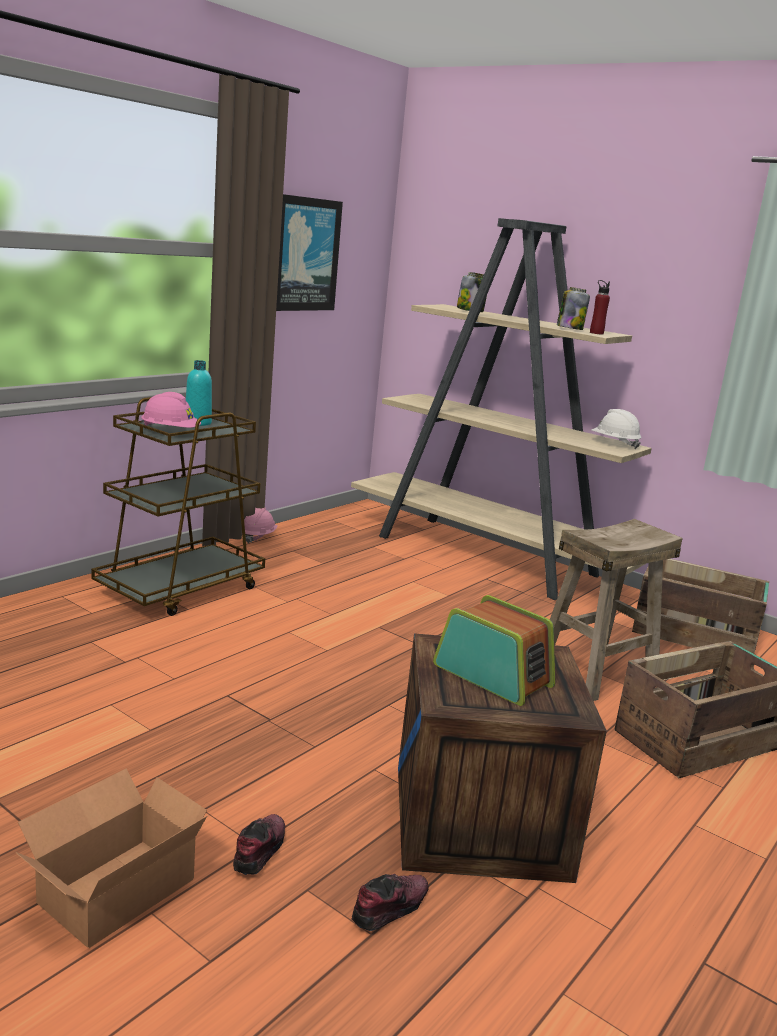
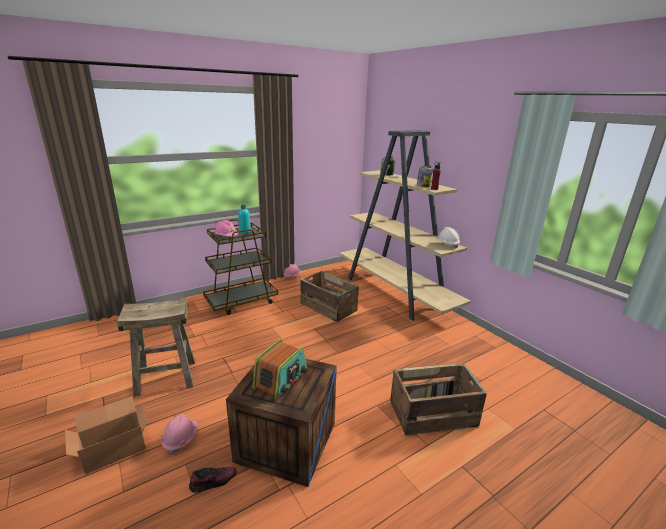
camera: 20 degrees right, 5 degrees up
(259, 850) = (181, 439): shoe -> pink hard hat
(305, 254) = (312, 150): picture -> none
(493, 675) = (281, 379): radio -> radio turned 60 degrees clockwise
(596, 673) = (404, 366): beige stool -> beige stool (165, 378)
(695, 636) = (477, 349): crate -> crate (328, 307)

